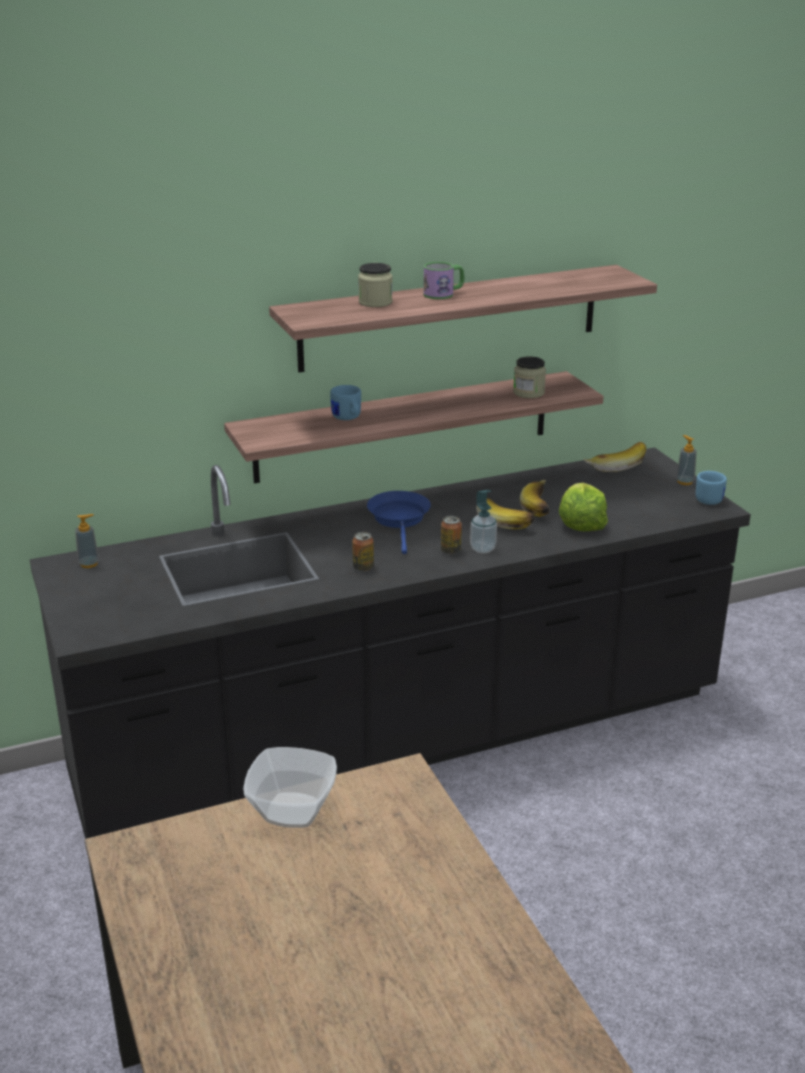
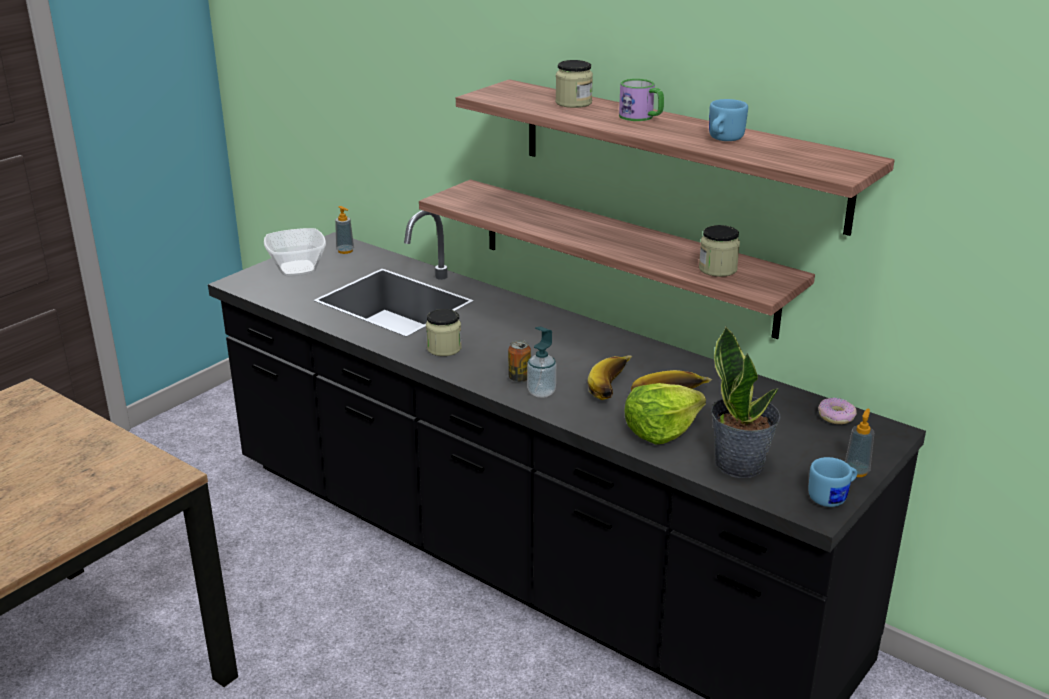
camera: 60 degrees right, 0 degrees up
(291, 811) = (94, 441): bowl -> bowl (296, 268)
(347, 418) = (537, 214): blue mug -> blue mug (722, 139)
(363, 567) = (444, 348): can -> jar
(399, 520) = (553, 339): blue frying pan -> none
(615, 464) = (836, 416): banana -> donut
(647, 512) = (740, 464): none -> potted plant

